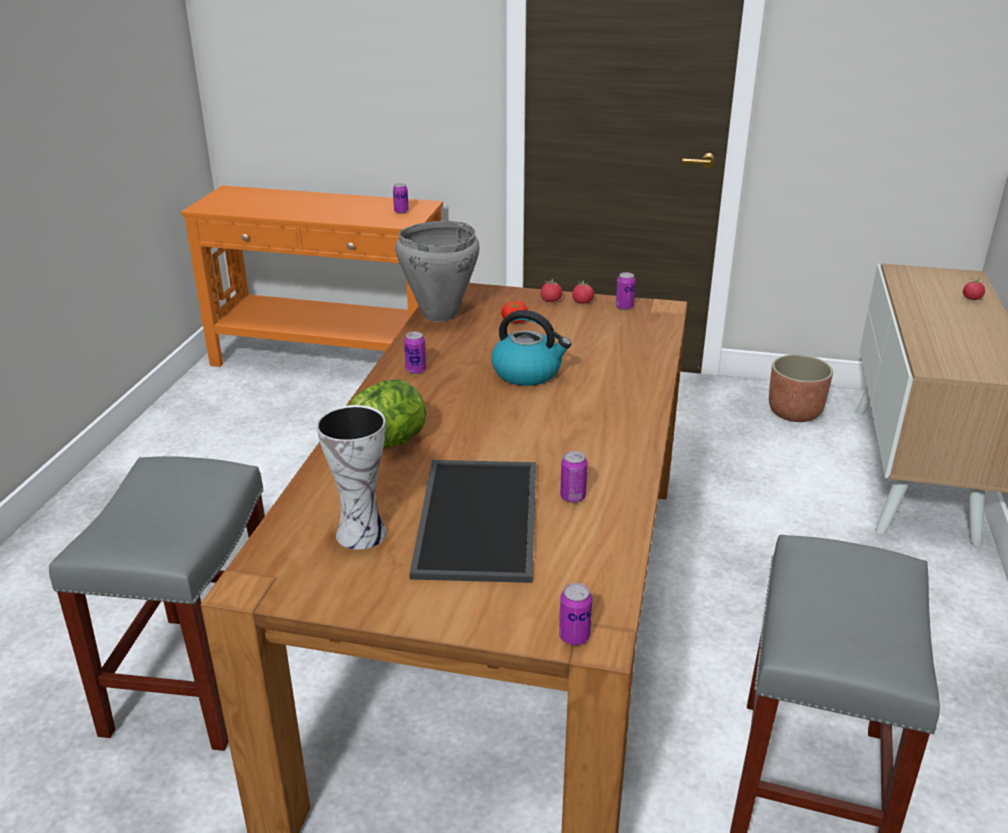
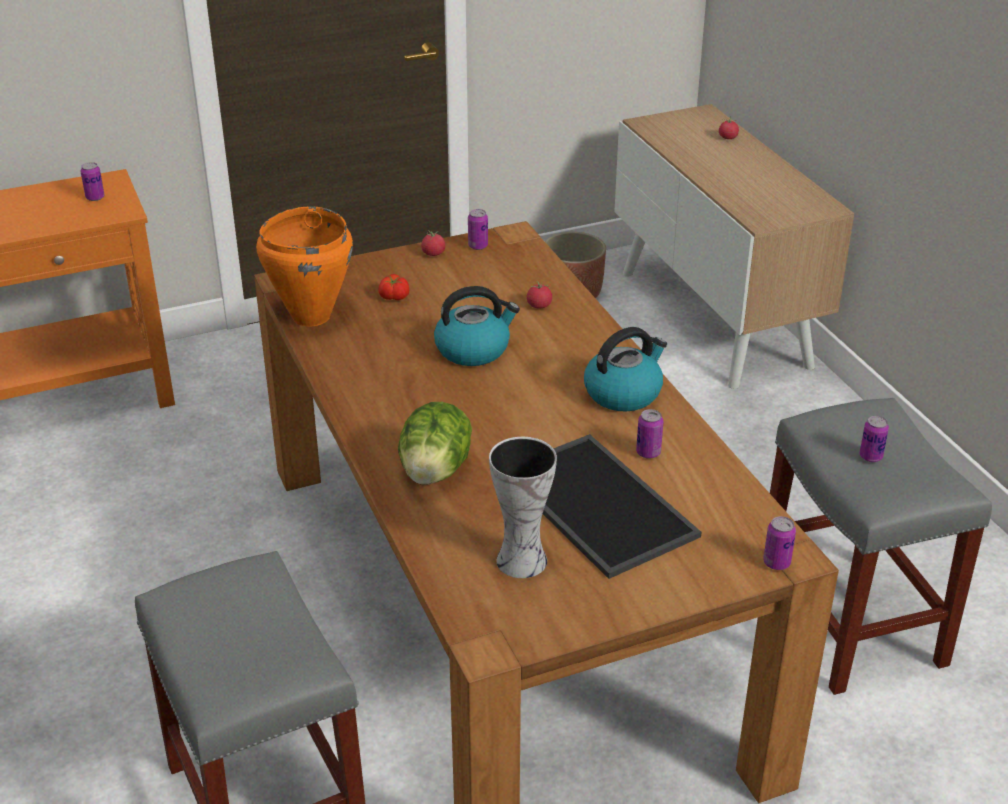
camera: 35 degrees left, 5 degrees up
(416, 370) = (366, 386): can -> can (870, 456)
(438, 315) = (310, 317): grey cooking pot -> orange cooking pot
(551, 300) = (401, 262): tomato -> tomato (539, 306)
(610, 444) = (623, 393): none -> kettle

